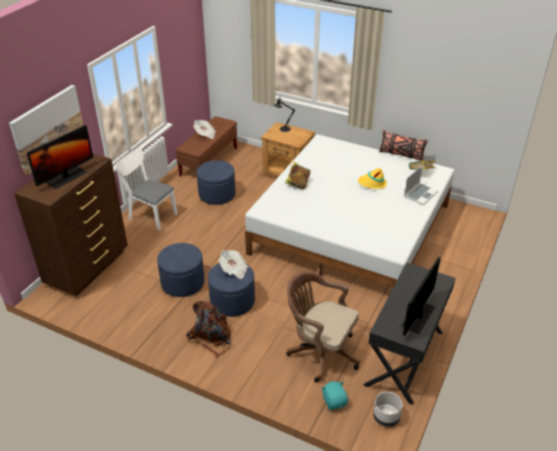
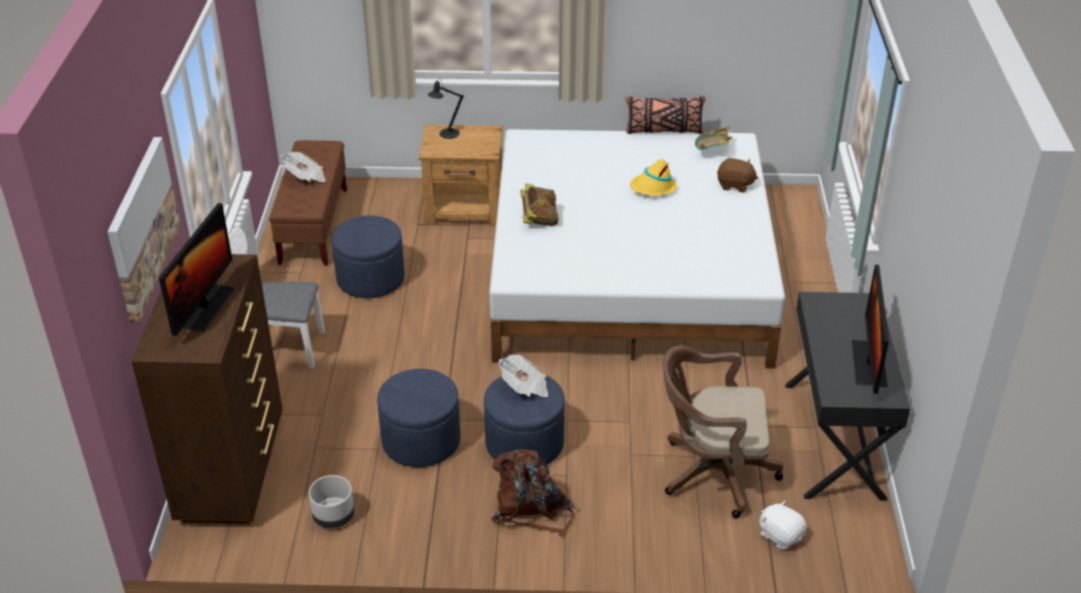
camera: 25 degrees left, 0 degrees up
(334, 401) = (780, 535): turquoise plush toy -> white plush toy
(386, 417) = (864, 531): grey planter -> grey planter (334, 517)
(420, 194) = (735, 185): laptop -> brown plush toy

